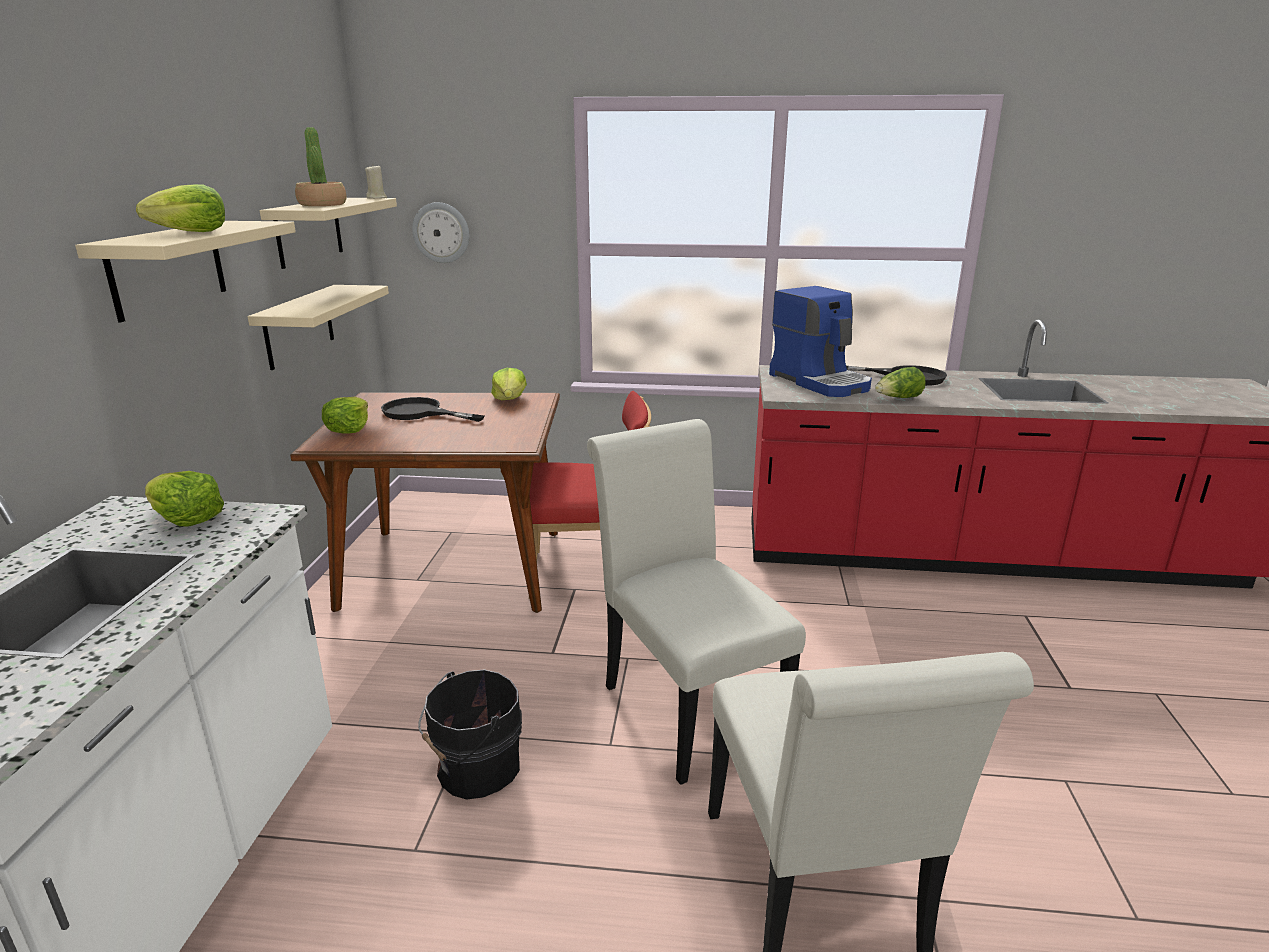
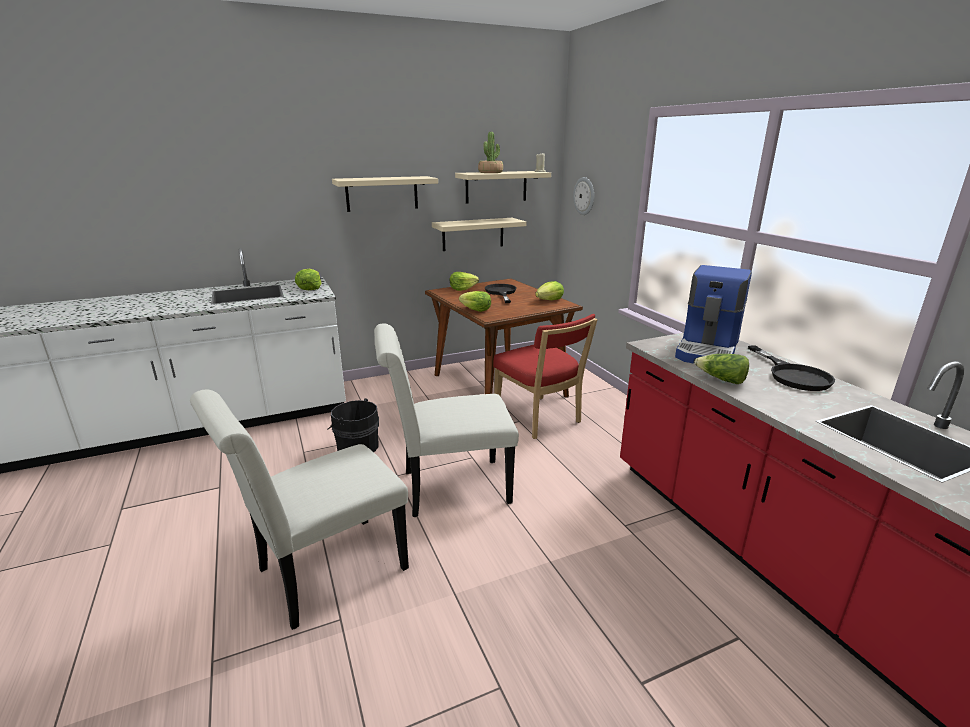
camera: 60 degrees right, 0 degrees up
(191, 232) = (377, 178): lettuce -> lettuce (476, 310)
(686, 704) = (447, 488): white chair -> white chair turned 135 degrees counterclockwise

